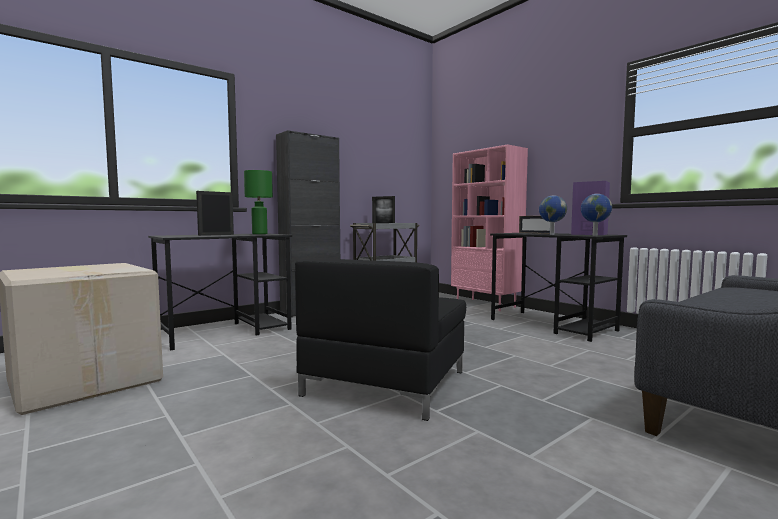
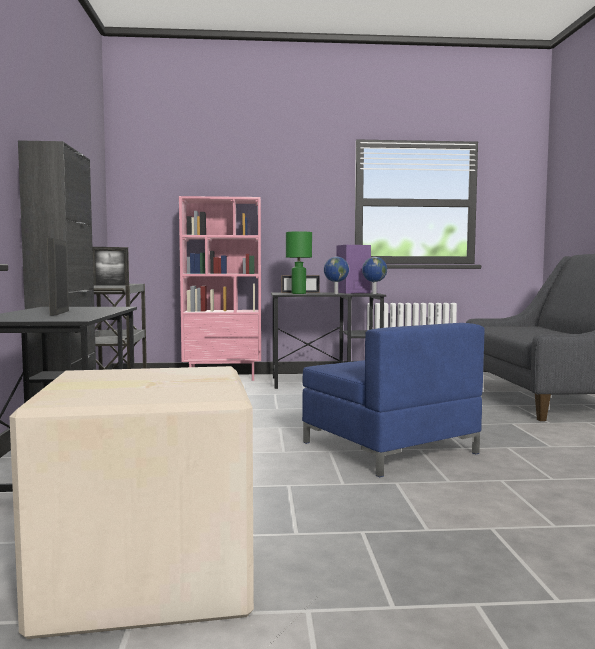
camera: 55 degrees left, 0 degrees up
(260, 234) = (79, 308): green table lamp -> green table lamp (298, 293)
(388, 382) = (388, 447): black armchair -> blue armchair

